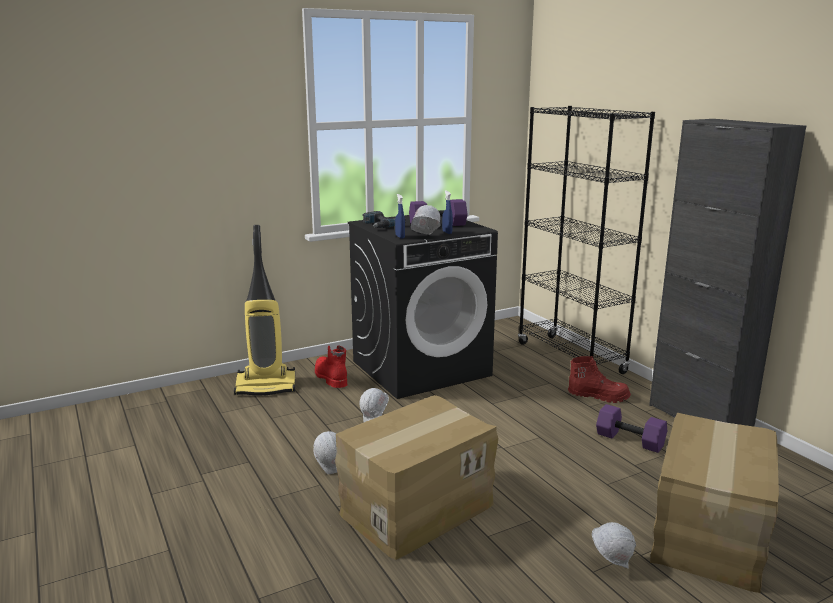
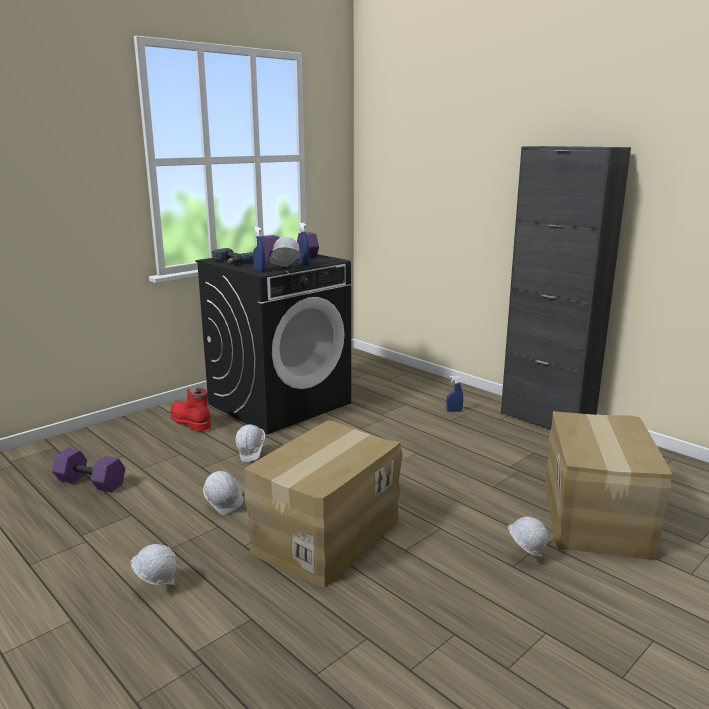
camera: 15 degrees left, 0 degrees up
(247, 532) = (156, 586): none -> white hard hat
(266, 386) = (124, 438): vacuum cleaner -> none
(570, 358) = (416, 380): black bookcase -> none
(598, 396) = (454, 411): red boot -> blue spray bottle
(631, 440) = (497, 445): purple dumbbell -> purple dumbbell (92, 482)

